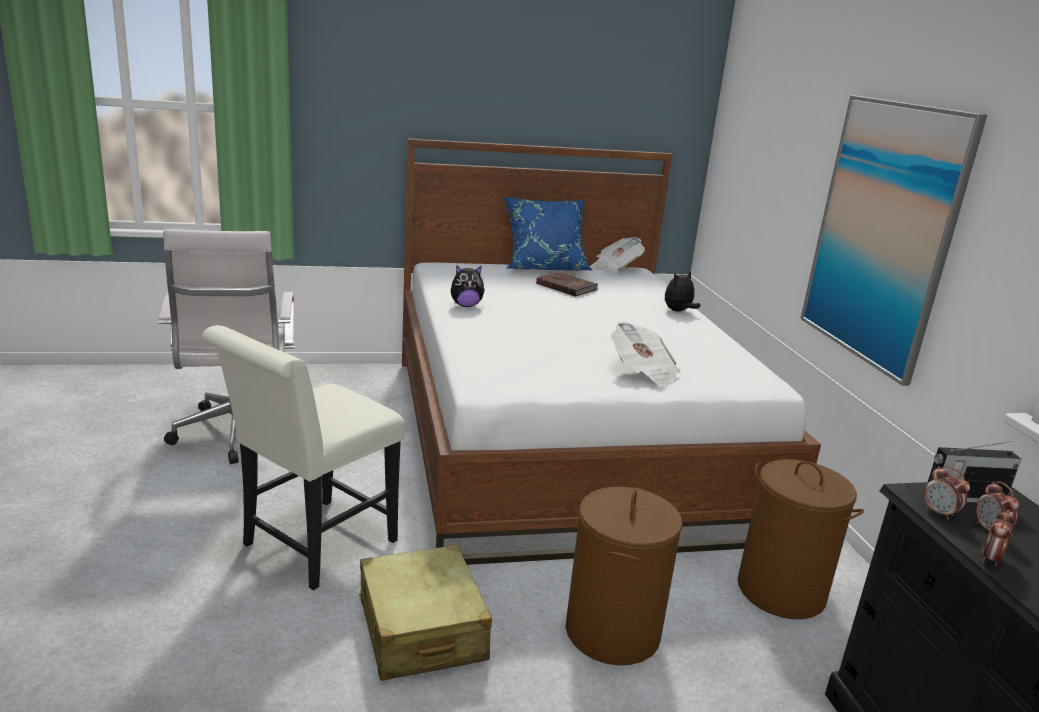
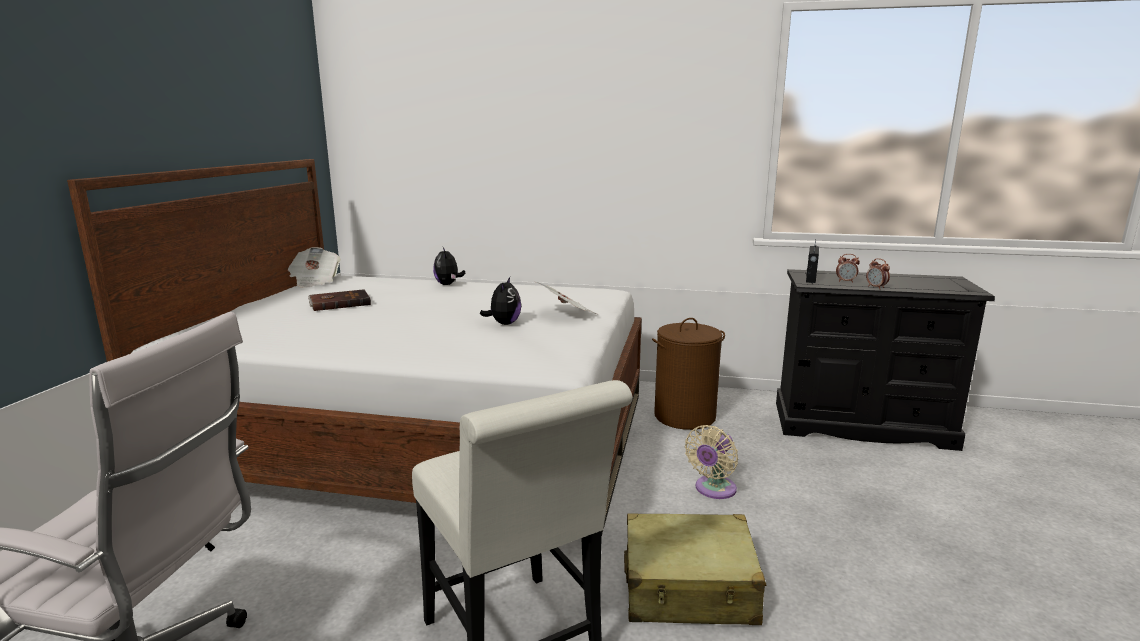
camera: 65 degrees left, 5 degrees down
(466, 305) = (336, 345): plush toy -> plush toy (504, 323)
(544, 267) = (269, 301): blue pillow -> none
(612, 632) = (713, 490): brown laundry basket -> beige fan
(882, 233) = (601, 169): picture -> none
(939, 513) = (829, 284): alarm clock -> none

